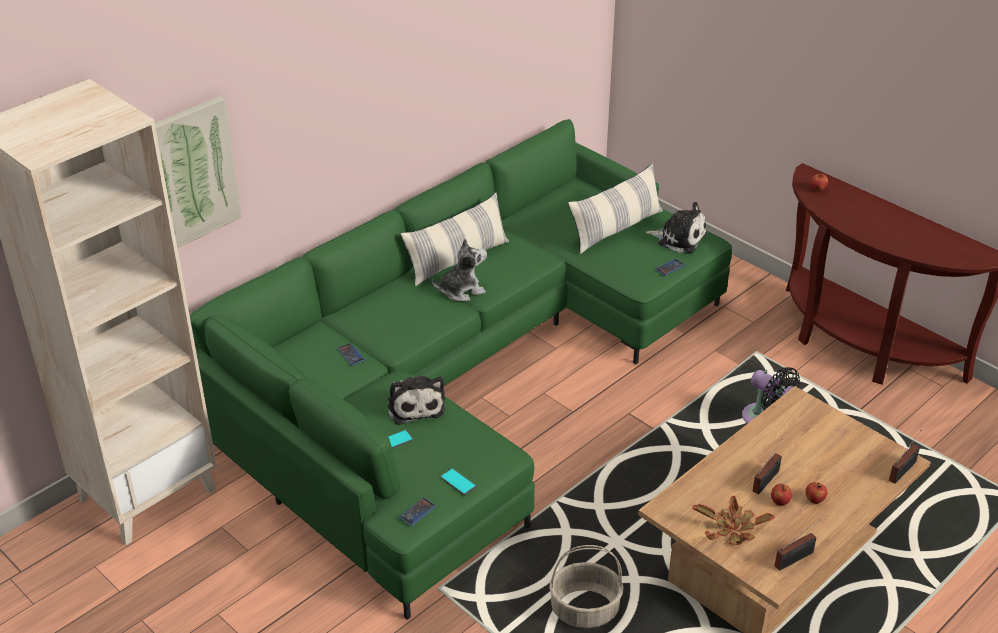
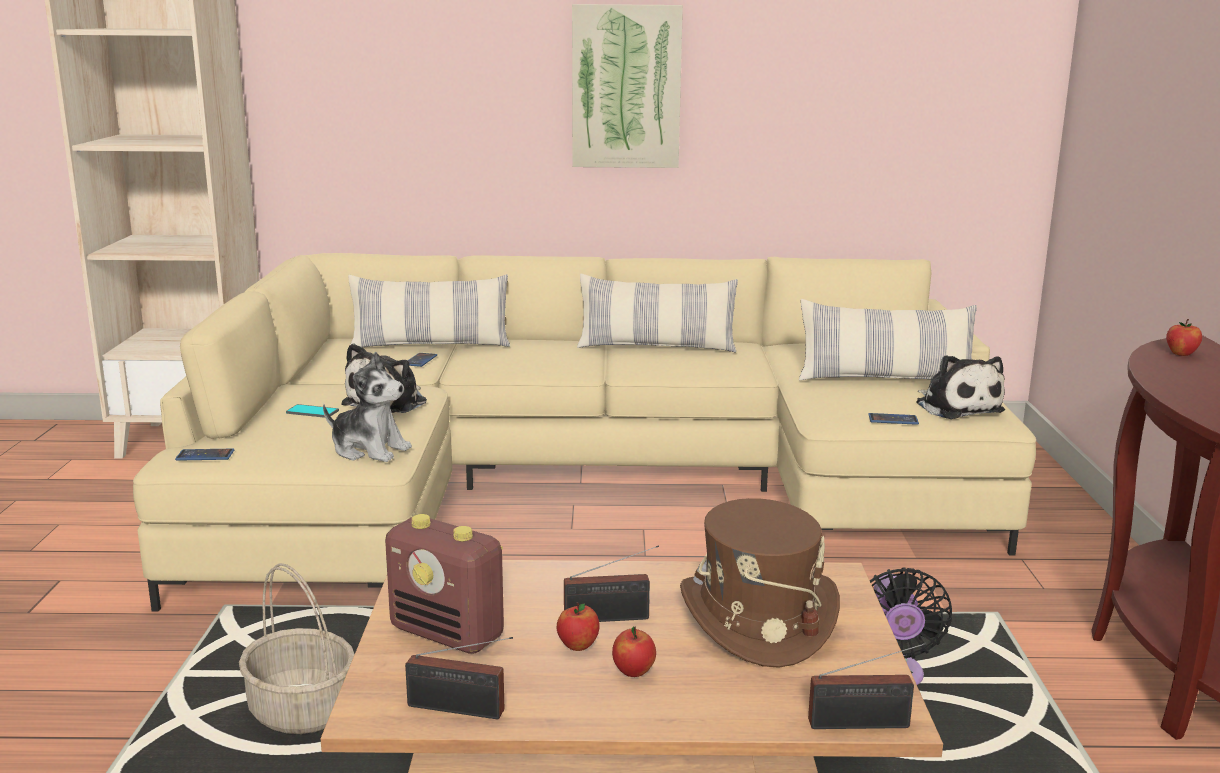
camera: 45 degrees right, 20 degrees down
(189, 174) = (338, 96): picture -> picture (626, 87)
(325, 335) = (430, 345): none -> pillow
(458, 482) = (287, 455): phone -> none
(460, 377) = (583, 484): green sofa -> beige sofa
(461, 290) = (614, 363): plush toy -> plush toy (369, 450)
(732, 531) = (448, 634): potted plant -> radio
(810, 444) = (756, 620): none -> brown hat

